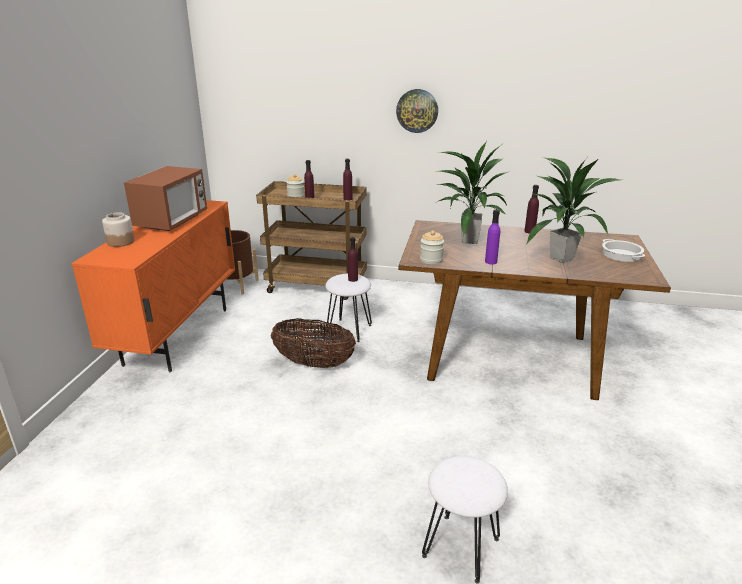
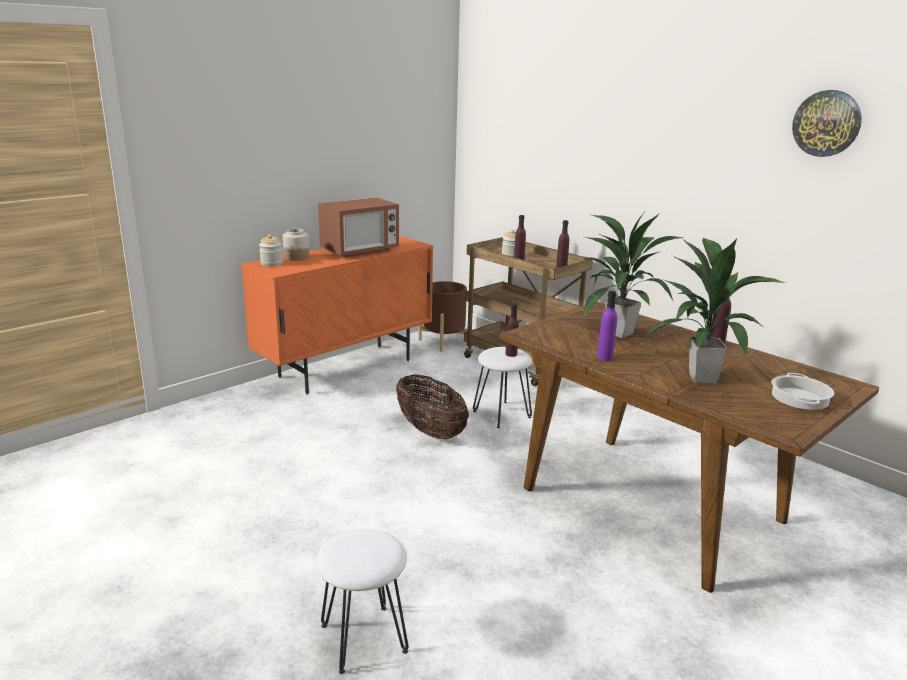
camera: 35 degrees right, 5 degrees down
(417, 111) = (659, 174): wall clock -> wall clock (826, 123)
(431, 260) = (540, 338): jar -> jar (271, 263)

